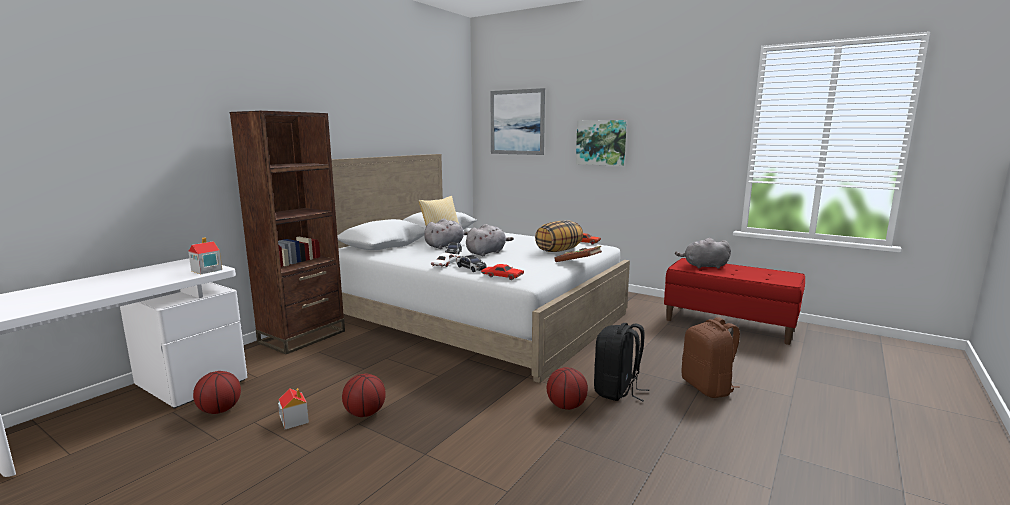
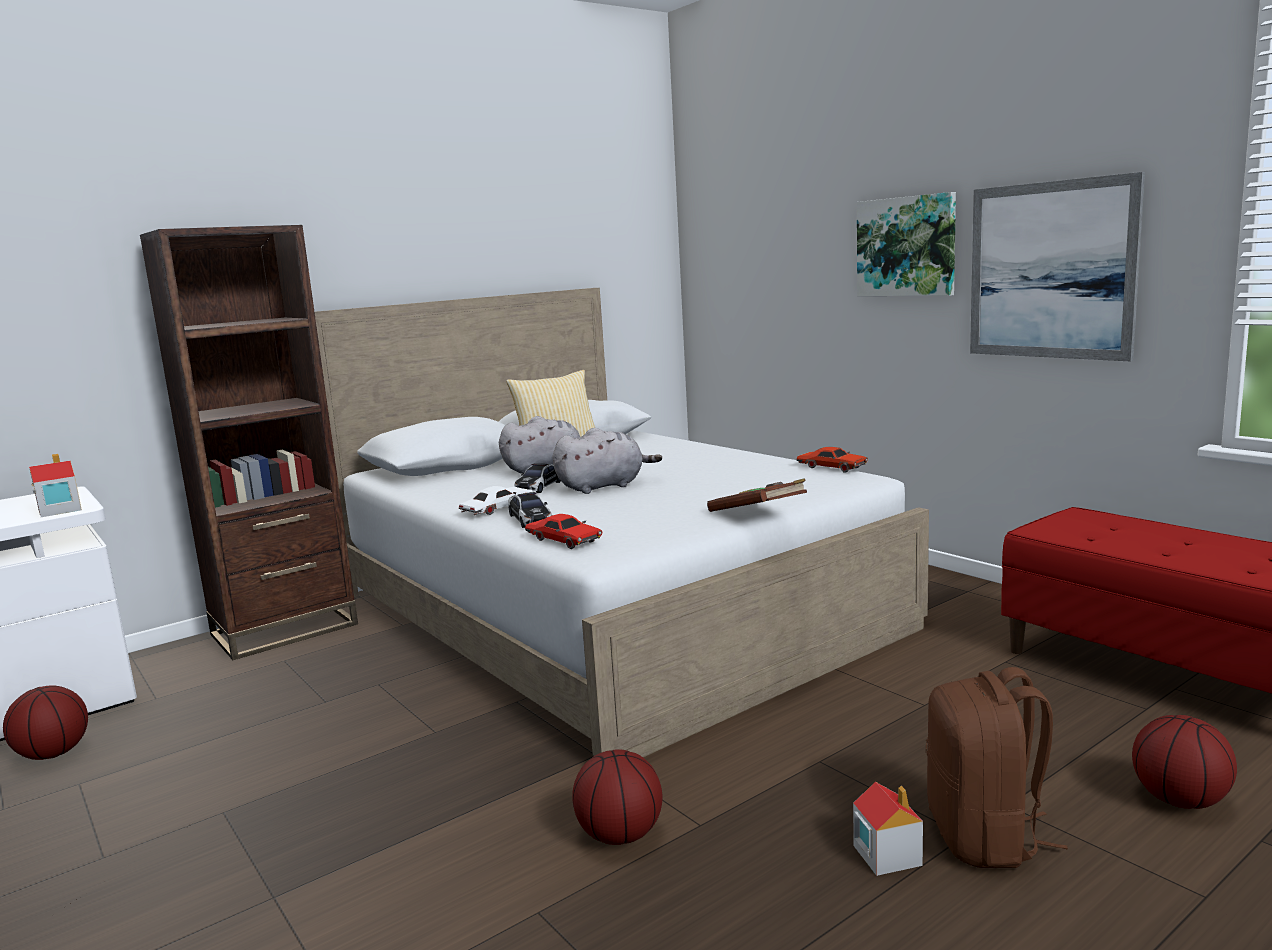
camera: 20 degrees right, 0 degrees up
(294, 420) = (135, 789): toy house -> toy house (886, 854)
(365, 414) = (249, 794): basketball -> basketball (1180, 801)
(517, 122) = (751, 215): picture -> picture (1050, 270)
(558, 250) = (753, 485): pillow -> none
(617, 391) = (758, 815): black backpack -> none
(703, 266) = (1105, 530): grey plush toy -> none

